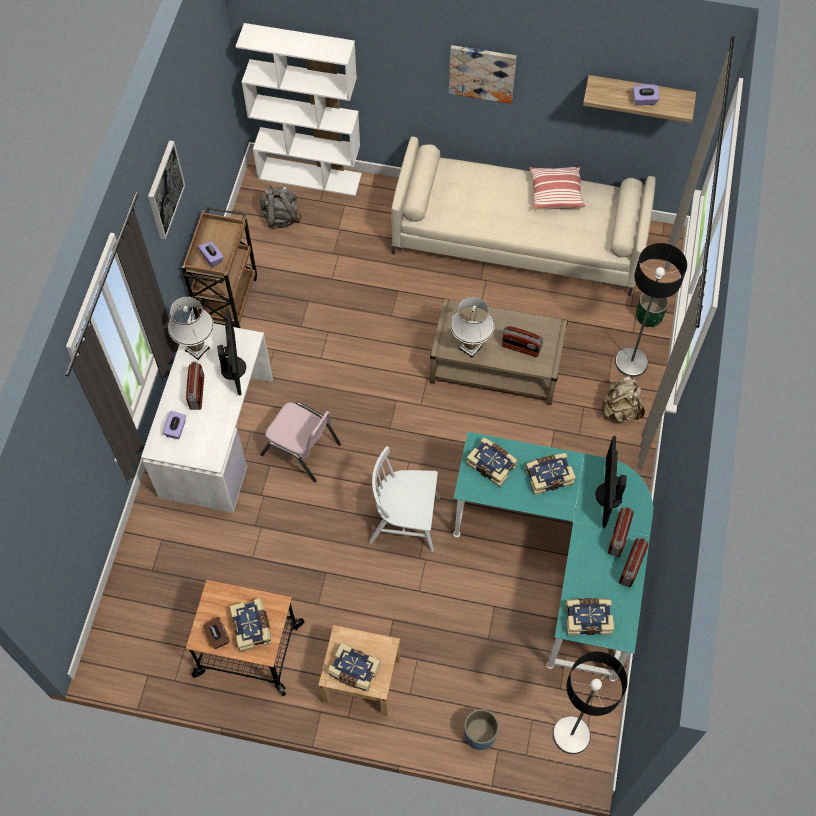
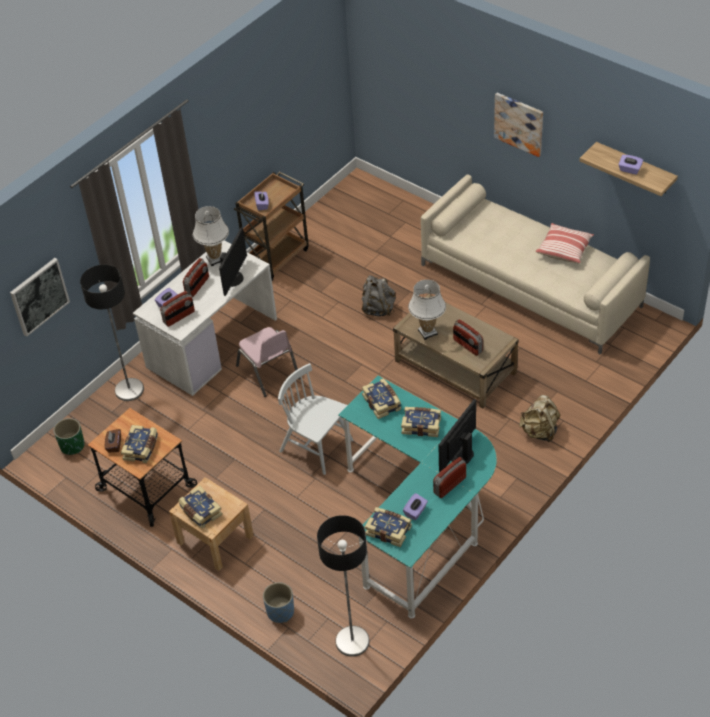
camera: 30 degrees right, 15 degrees down
(164, 190) = (231, 127): picture -> picture (39, 296)
(280, 217) = (351, 215): grey backpack -> grey backpack (378, 308)
(310, 176) = (391, 195): white bookcase -> none
(602, 584) = (415, 512): none -> purple tissue box
(631, 362) = (570, 401): floor lamp -> floor lamp (129, 390)
(632, 567) = (446, 509): radio -> radio (179, 317)
(649, 316) = (606, 374): green planter -> green planter (72, 446)

